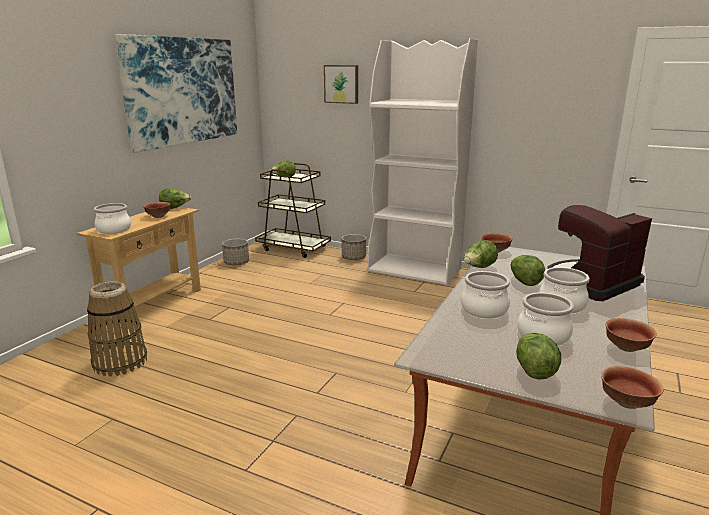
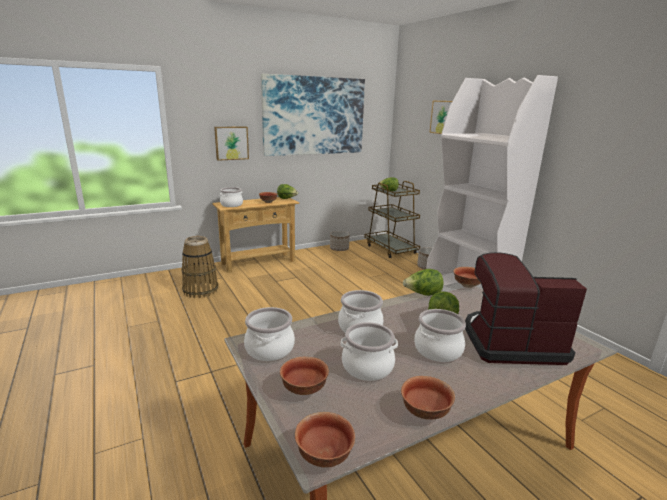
camera: 35 degrees right, 0 degrees up
(88, 139) = (231, 143): none -> picture
(452, 354) = (270, 349): none -> cooking pot
(534, 370) = (303, 389): lettuce -> bowl

